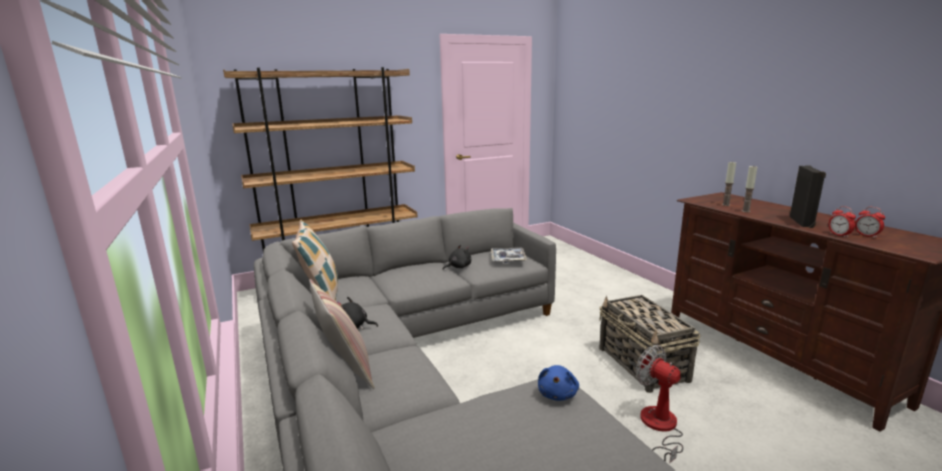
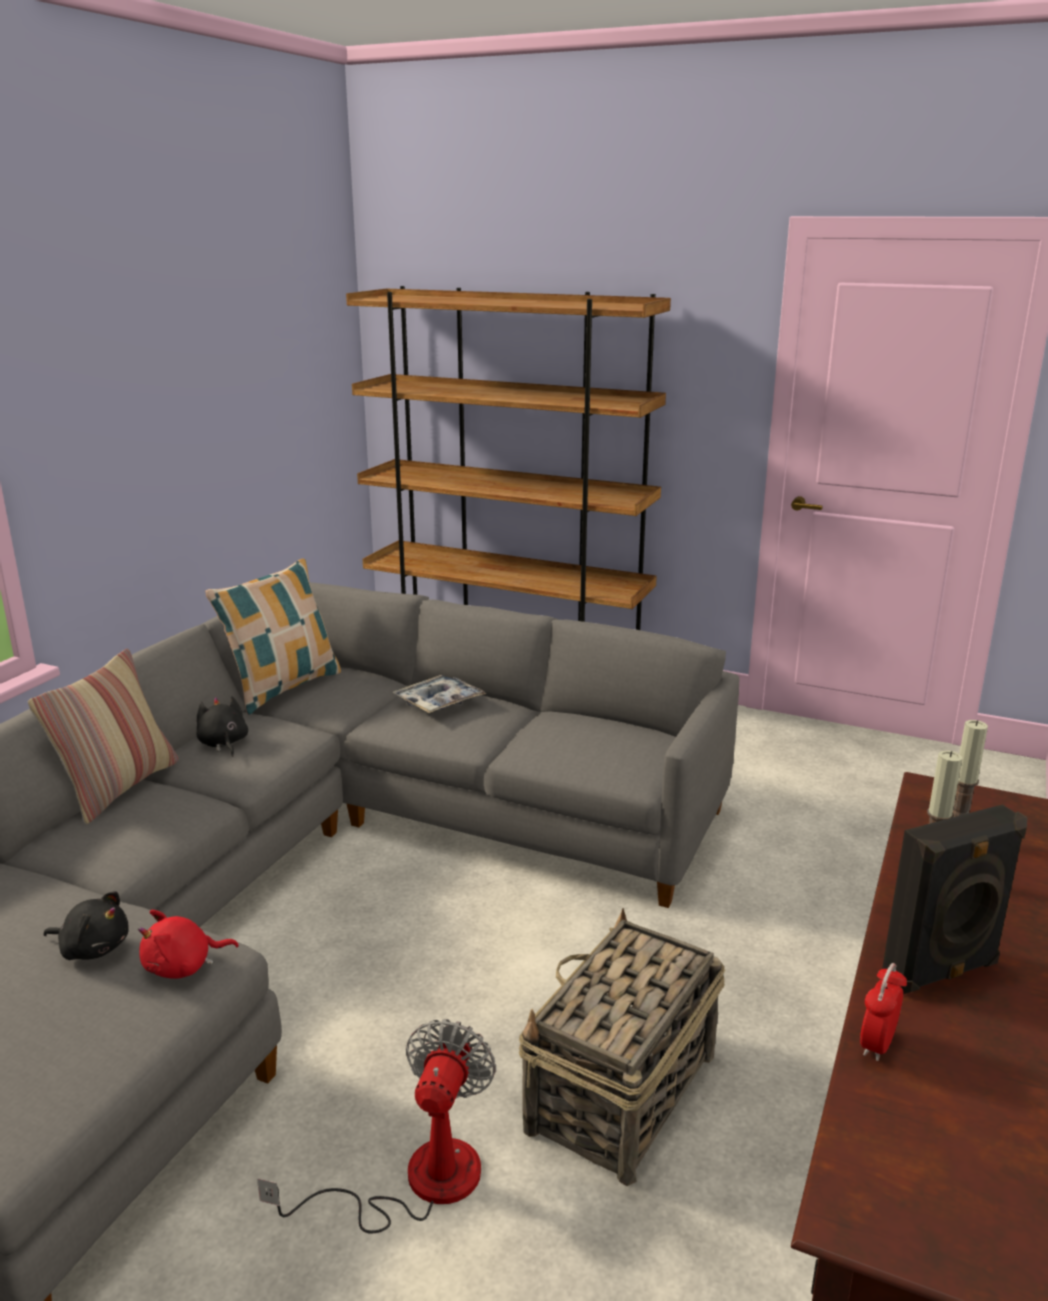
camera: 50 degrees right, 5 degrees up
(458, 267) = (522, 727): black plush toy -> black plush toy (93, 948)
(508, 258) = (614, 751): tray -> tray (439, 701)
(557, 394) = (183, 966): blue plush toy -> red plush toy
(866, 235) = (944, 1096): alarm clock -> none

